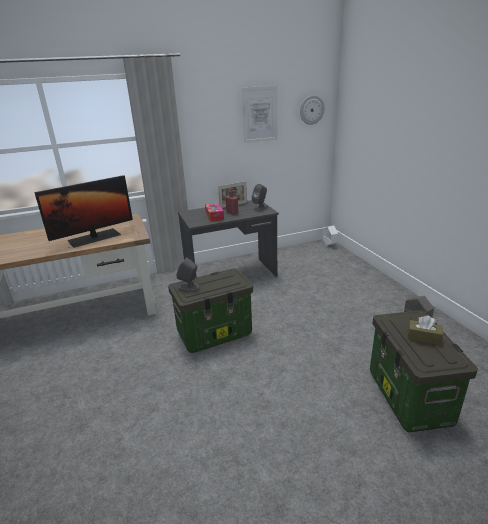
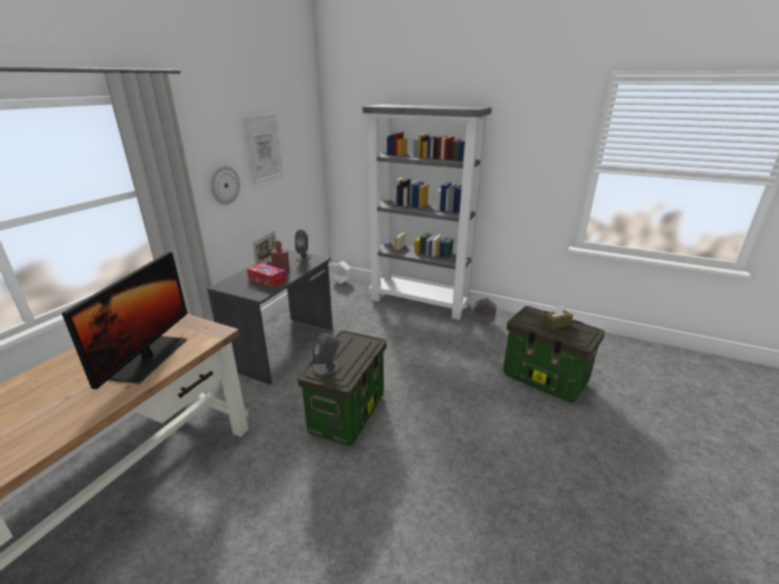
camera: 45 degrees left, 0 degrees up
(311, 110) = (305, 140): wall clock -> wall clock (224, 185)
(375, 282) = (420, 302): none -> grey bookcase

